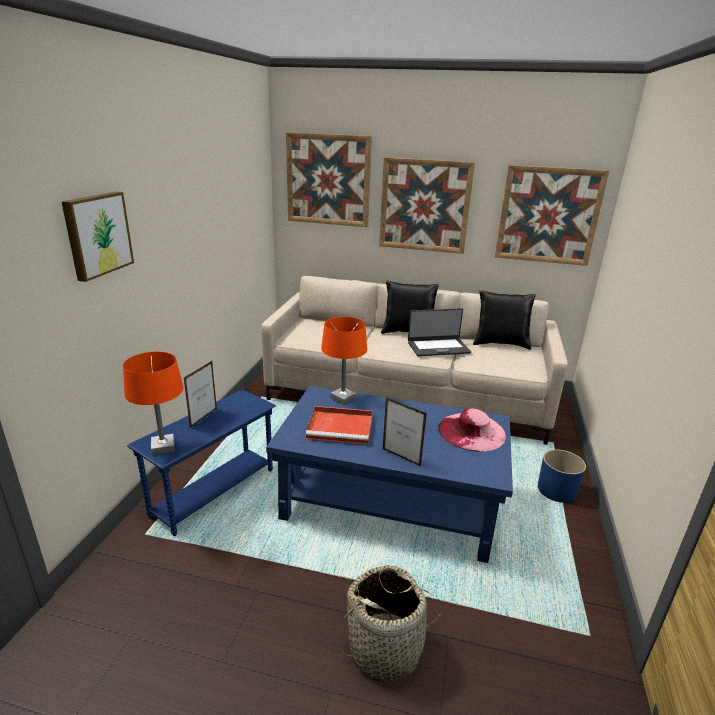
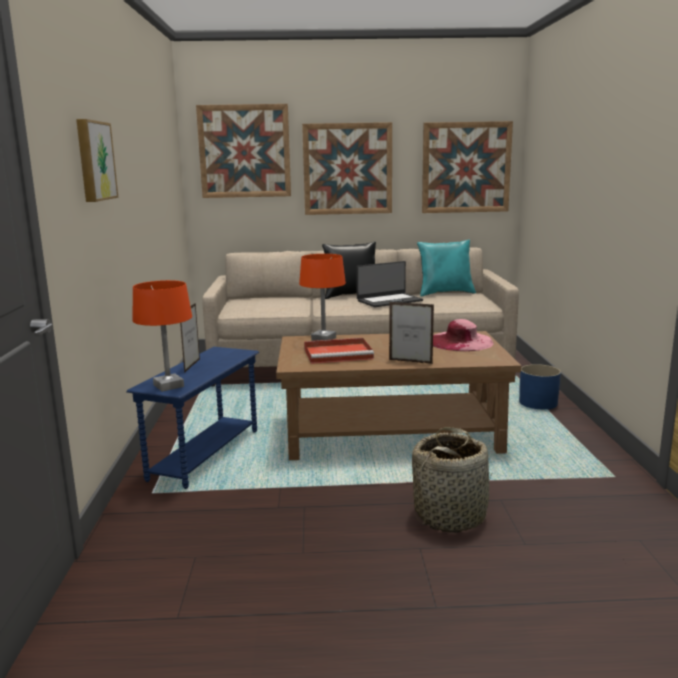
camera: 15 degrees left, 10 degrees down
(391, 500) = (391, 432): blue coffee table -> brown coffee table
(501, 343) = (445, 293): black pillow -> turquoise pillow

